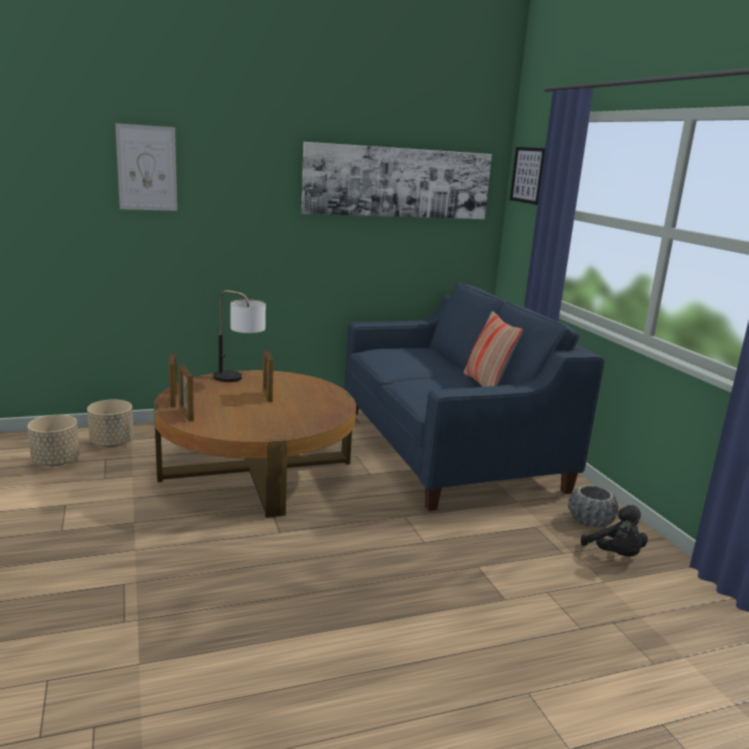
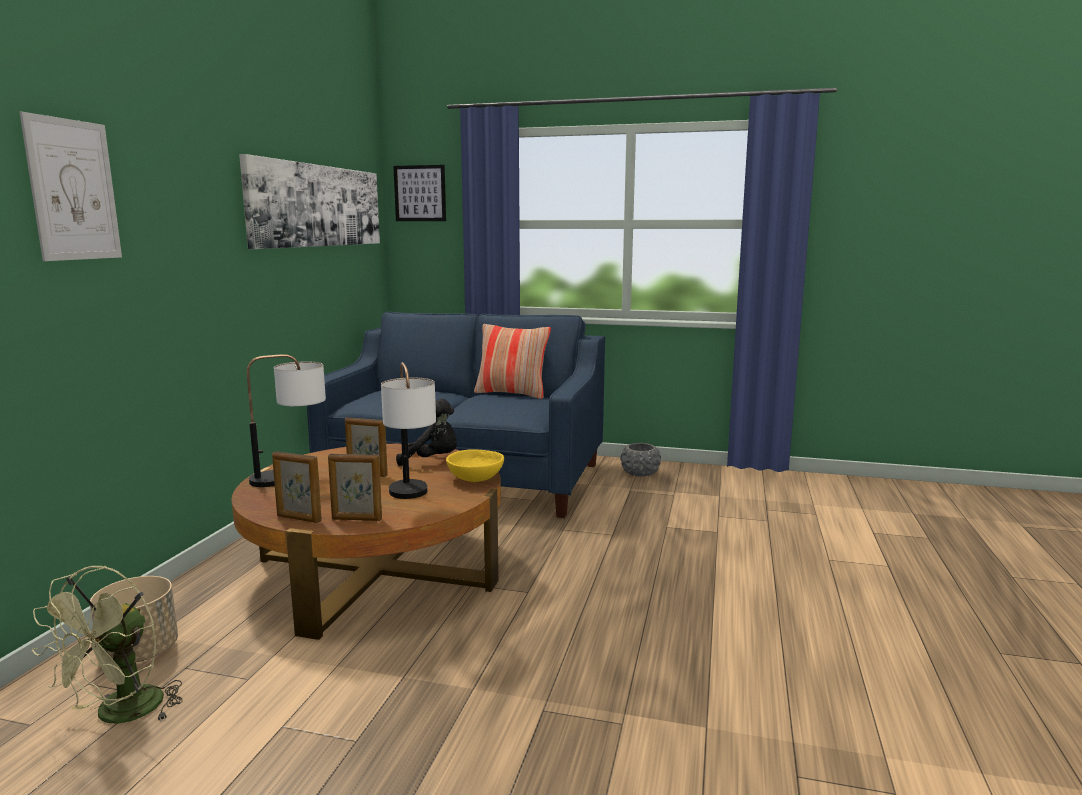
camera: 55 degrees left, 5 degrees down
(56, 462) = (121, 715): beige planter -> green fan
(236, 419) = (410, 498): none -> table lamp
(298, 428) = (476, 478): none -> yellow bowl
(615, 555) = (690, 481): black plush toy -> black plush toy (433, 460)

